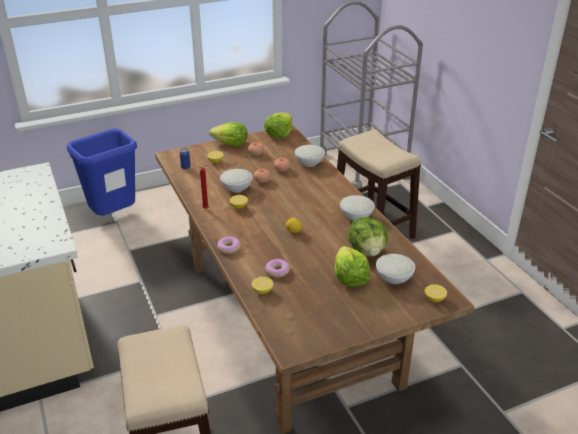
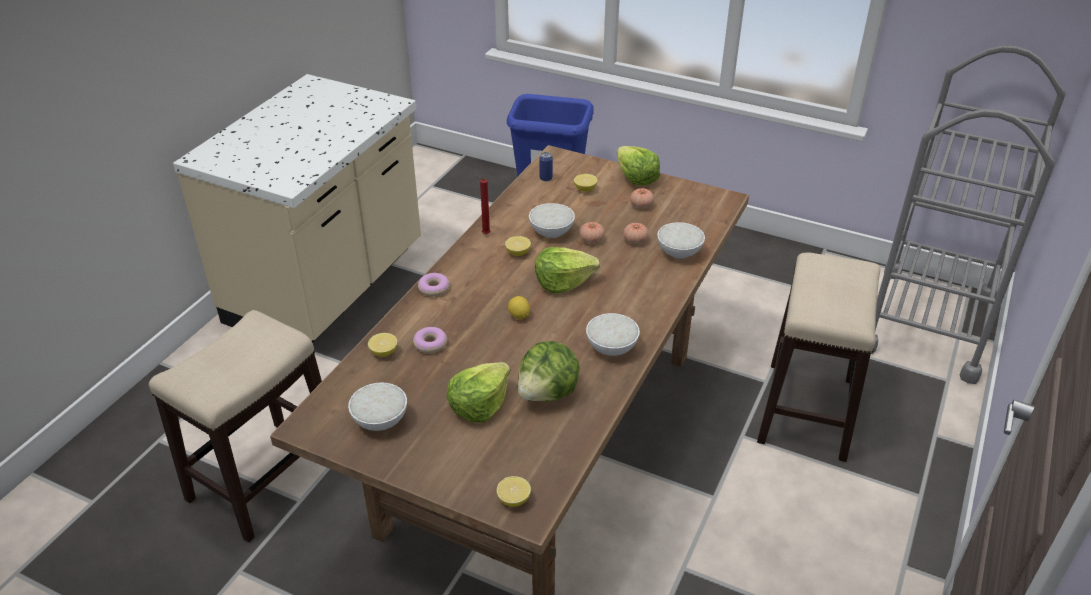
camera: 50 degrees right, 5 degrees up
(279, 133) = (711, 196): lettuce -> lettuce (563, 282)
(393, 279) = (517, 443): white bowl -> white bowl (379, 420)

